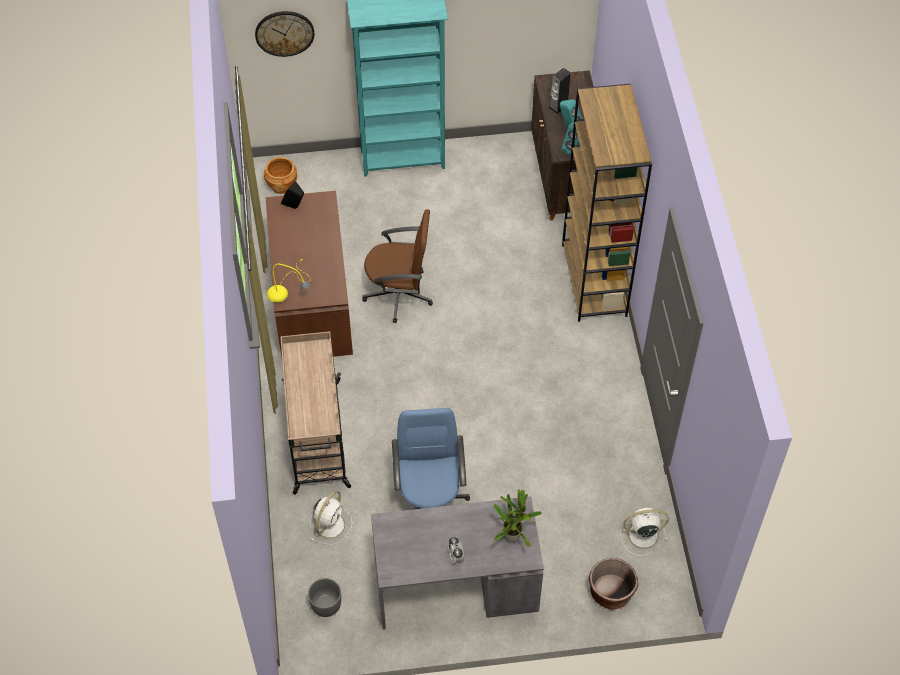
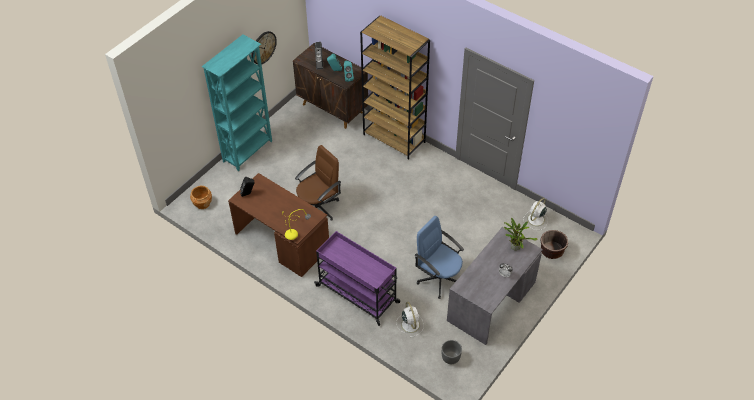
camera: 45 degrees left, 5 degrees down
(284, 33) = (174, 108): wall clock -> wall clock (263, 47)
(317, 437) = (358, 294): beige cart -> purple cart

